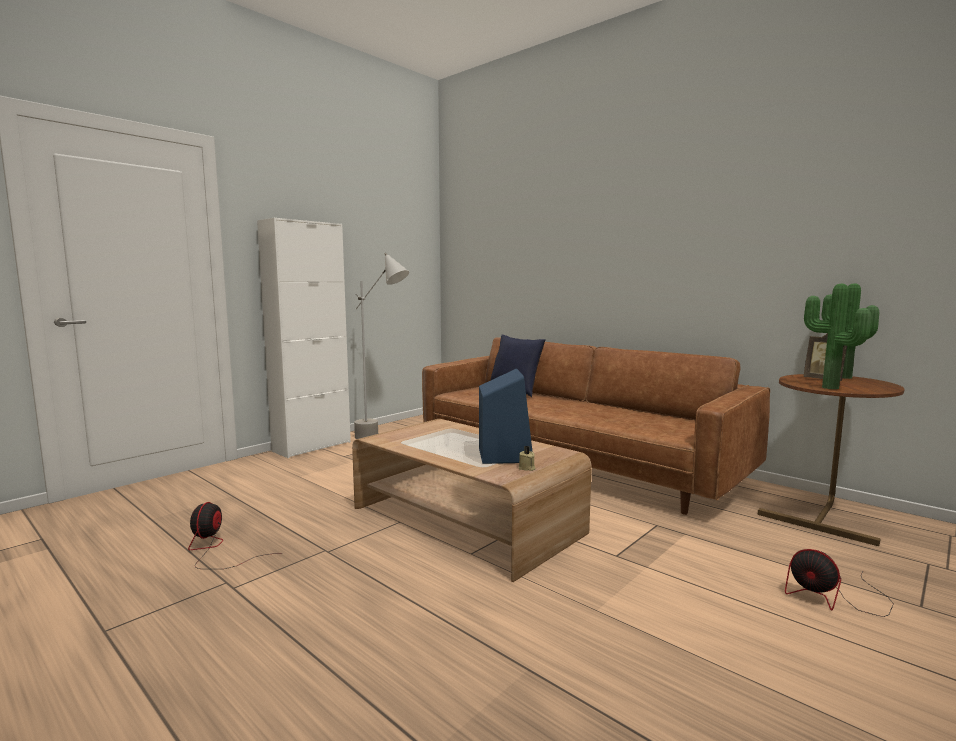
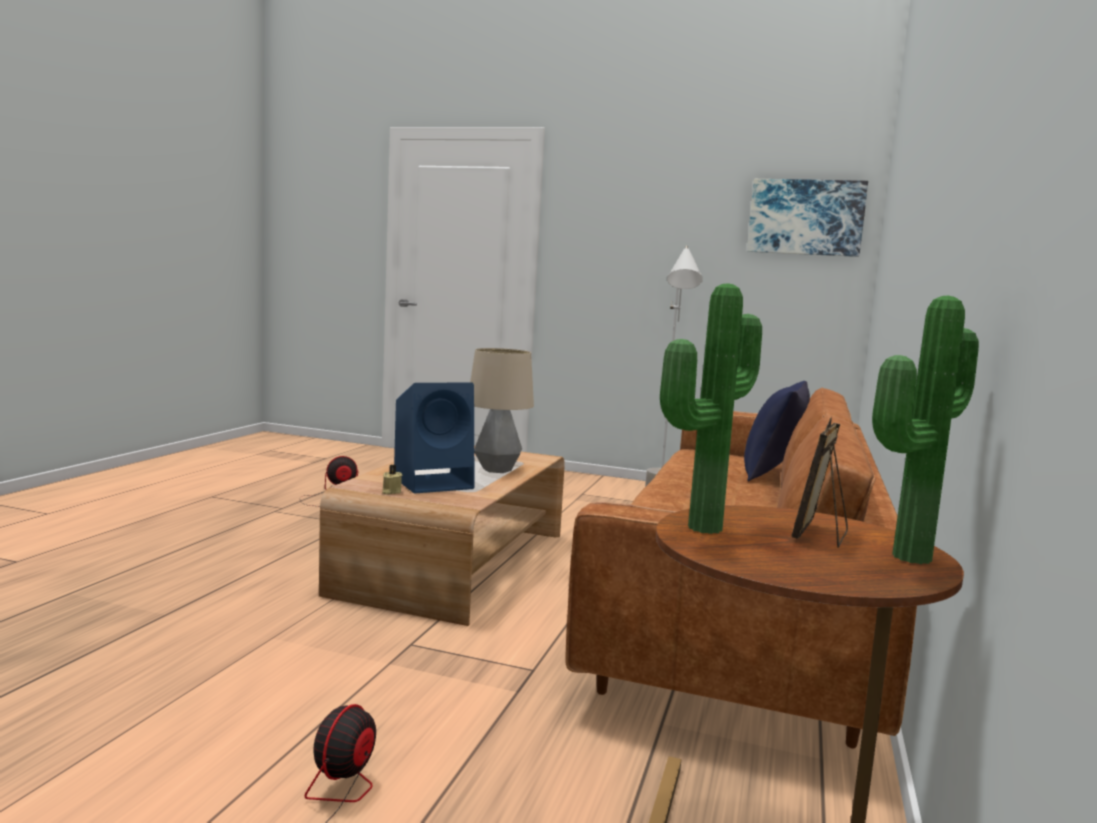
camera: 65 degrees right, 0 degrees up
(312, 446) = (593, 479): white cabinet -> none
(407, 232) = (805, 217): none -> picture
(471, 436) = (496, 470): none -> table lamp

